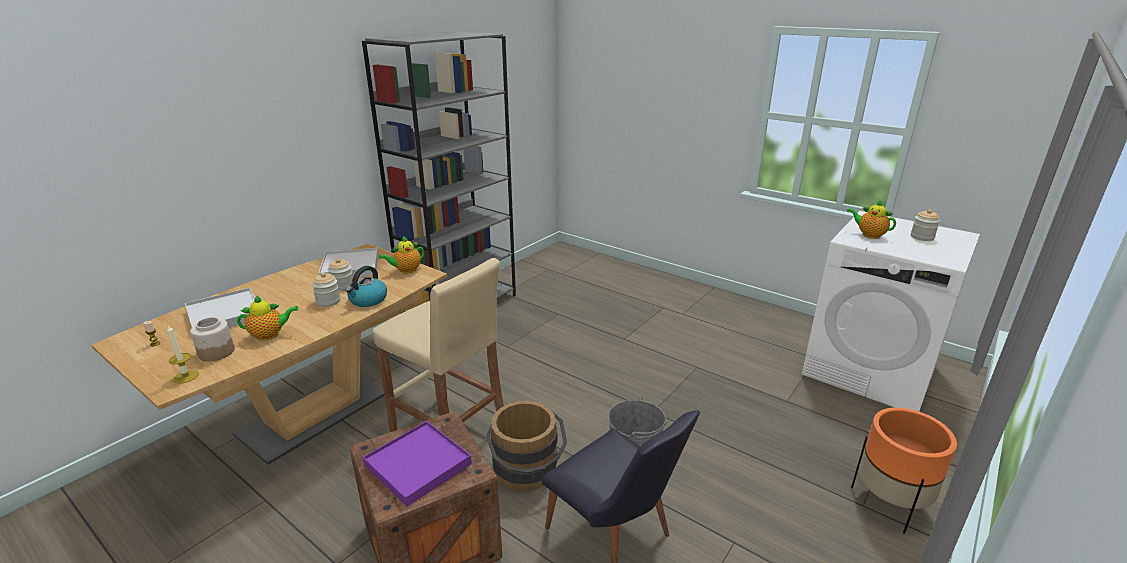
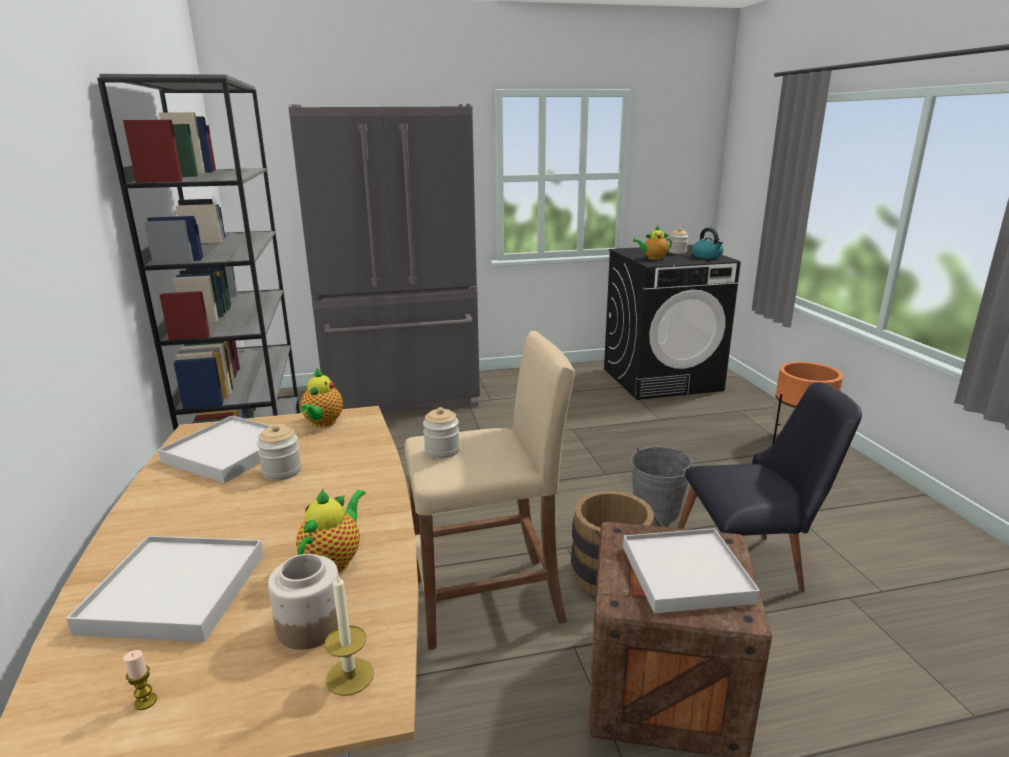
camera: 50 degrees left, 5 degrees down
(328, 301) = (309, 492): jar -> jar (442, 451)
(368, 300) = (360, 465): kettle -> kettle (707, 256)
(417, 465) = (685, 574): purple tray -> white tray
(629, 283) = (402, 397): none -> grey fridge
(870, 370) = (662, 379): white washing machine -> black washing machine

